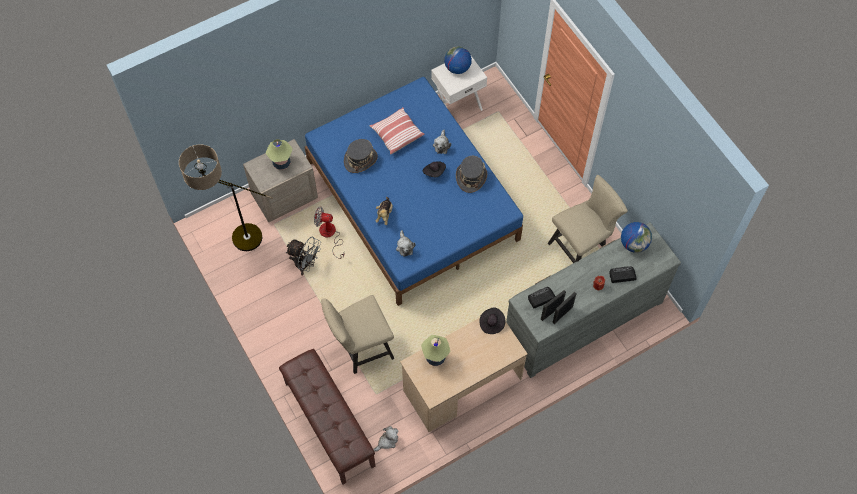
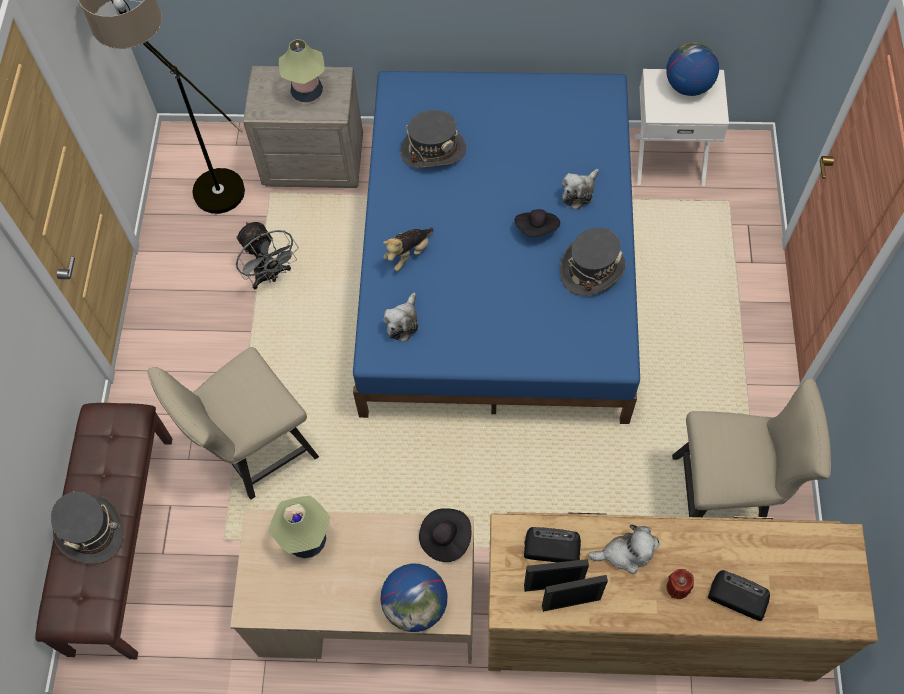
camera: 35 degrees right, 0 degrees up
(330, 235) = (337, 252): fan -> none
(330, 415) = (91, 530): none -> grey hat
(361, 349) = (255, 452): beige chair -> beige chair turned 45 degrees counterclockwise
(387, 441) = (185, 629): plush toy -> plush toy (625, 553)
(396, 134) = (518, 140): pillow -> none
(582, 319) = (647, 623): grey dresser -> brown dresser
(634, 244) = (801, 548): globe -> globe (416, 605)

